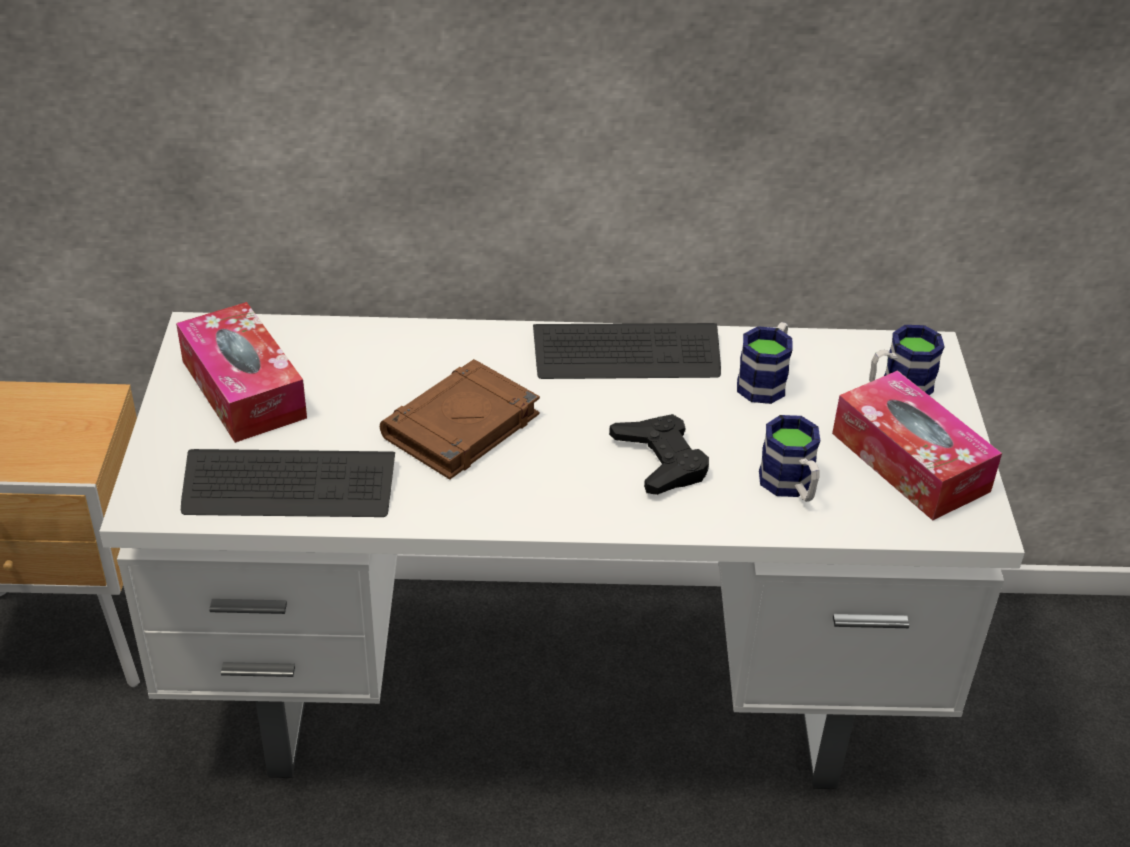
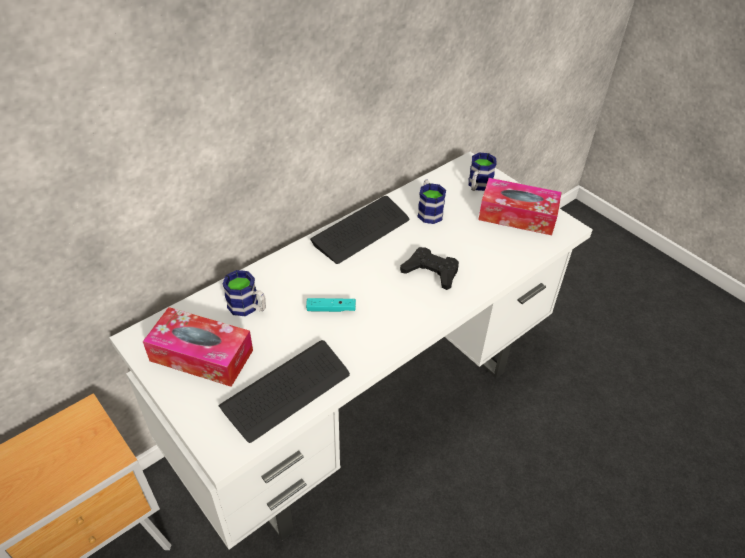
camera: 40 degrees left, 5 degrees up
(460, 427) = (331, 309): brown book -> turquoise game controller
(790, 487) = (490, 252): mug -> mug (248, 307)

